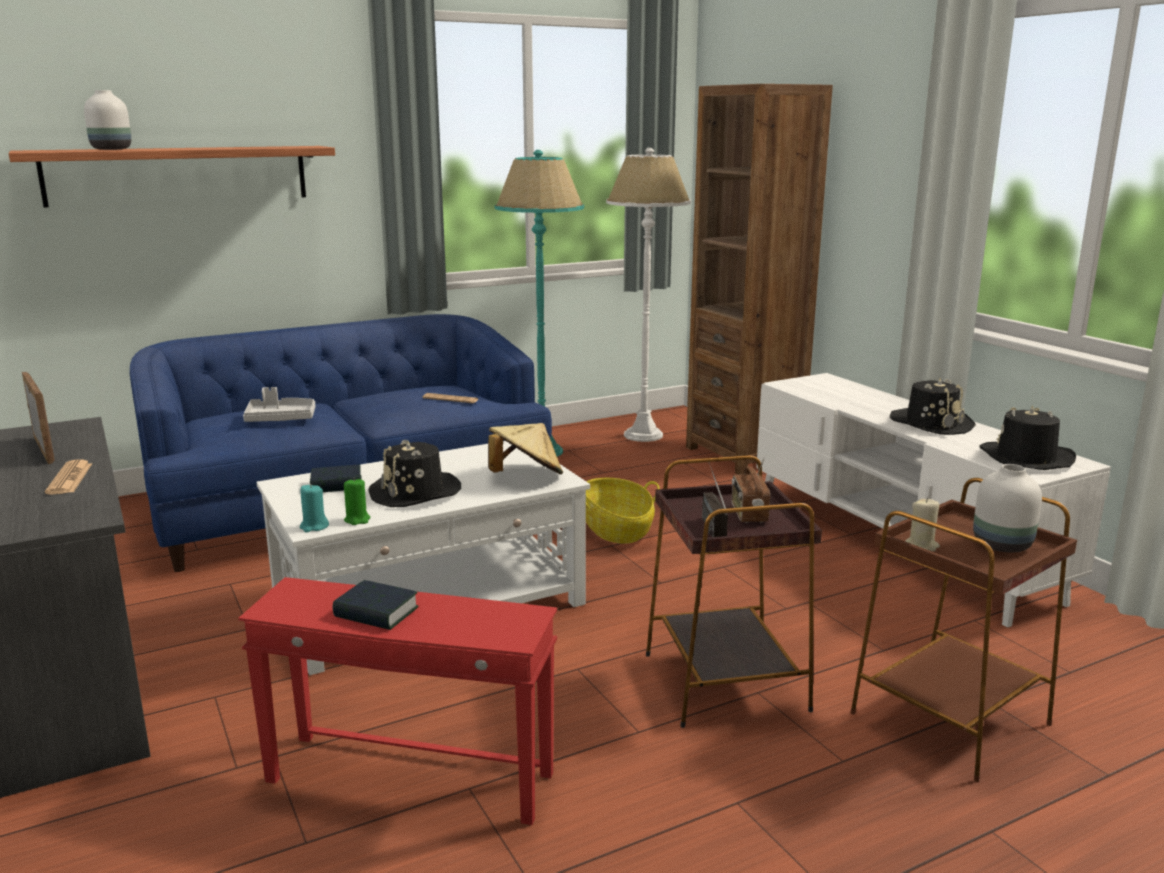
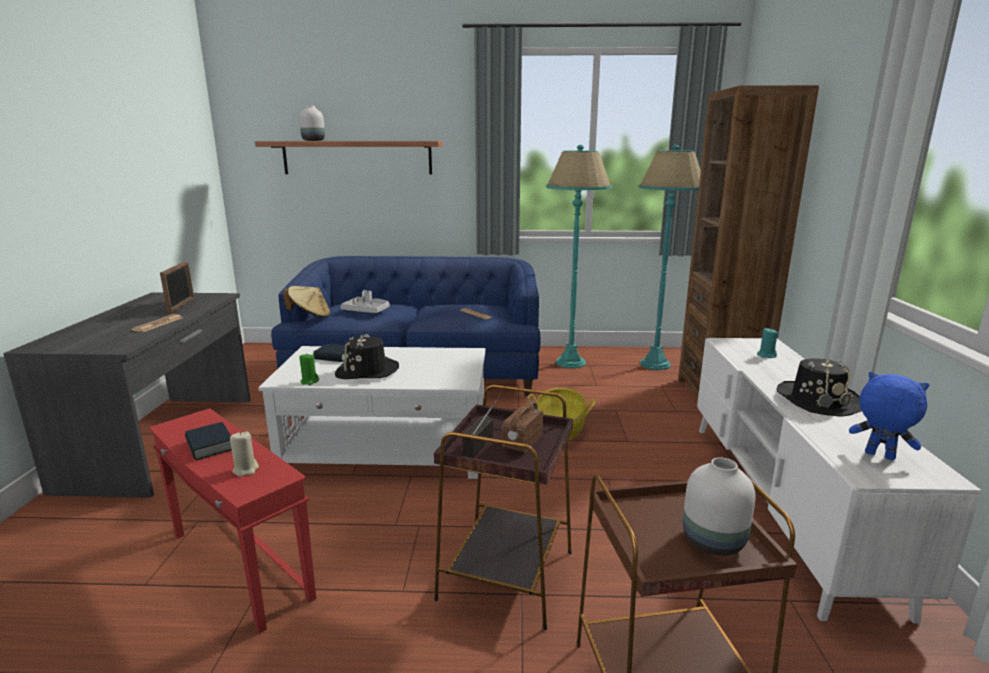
camera: 30 degrees right, 0 degrees up
(314, 527) = (282, 380): turquoise candle -> turquoise candle (766, 355)
(525, 476) = (446, 375): beige hat -> beige hat (310, 316)
(643, 435) = (655, 364): white floor lamp -> turquoise floor lamp
(922, 545) = (628, 516): beige candle -> beige candle (246, 469)
(1025, 458) = (878, 456): black hat -> blue plush toy

